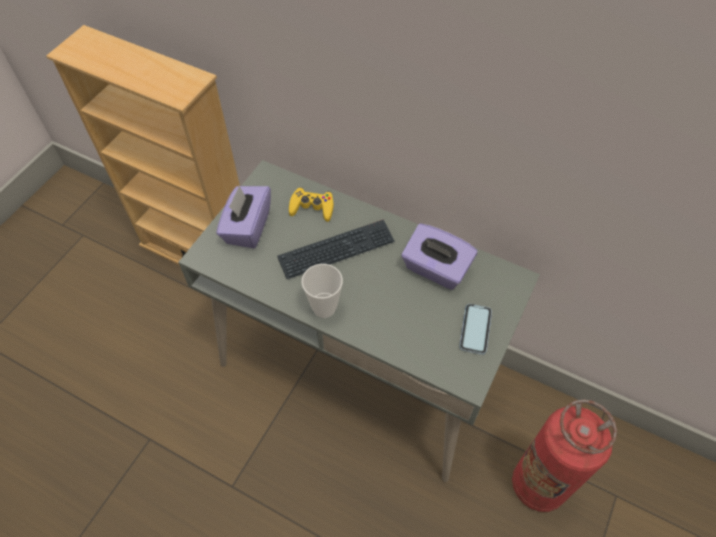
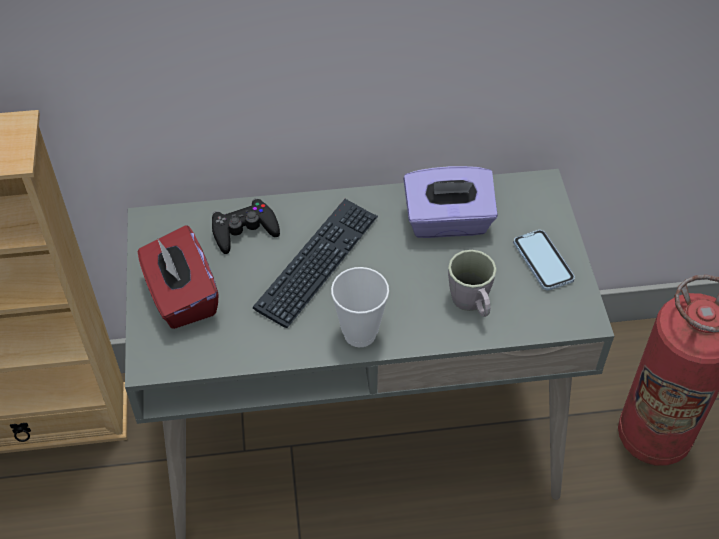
camera: 35 degrees left, 5 degrees down
(247, 227) = (181, 296): purple tissue box -> red tissue box
(312, 207) = (244, 230): yellow game controller -> black game controller
(406, 330) = (471, 304): none -> grey mug

